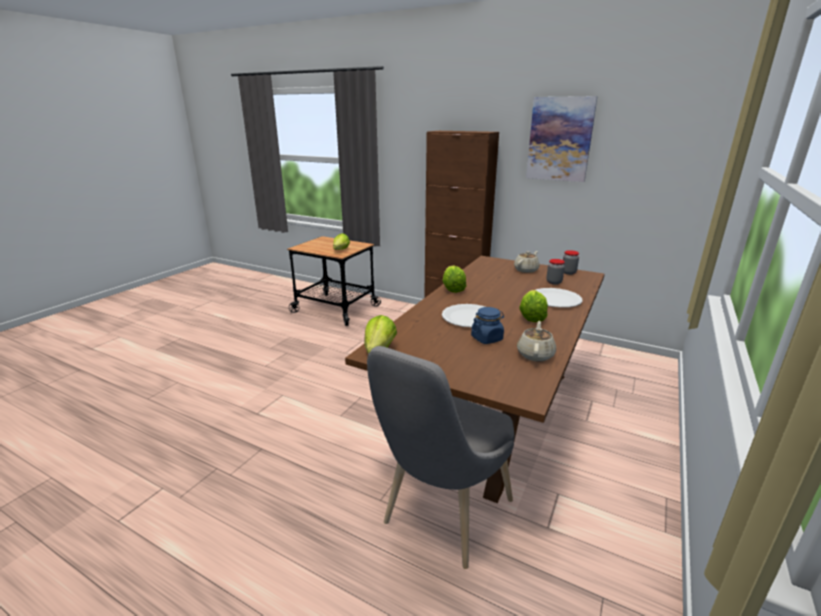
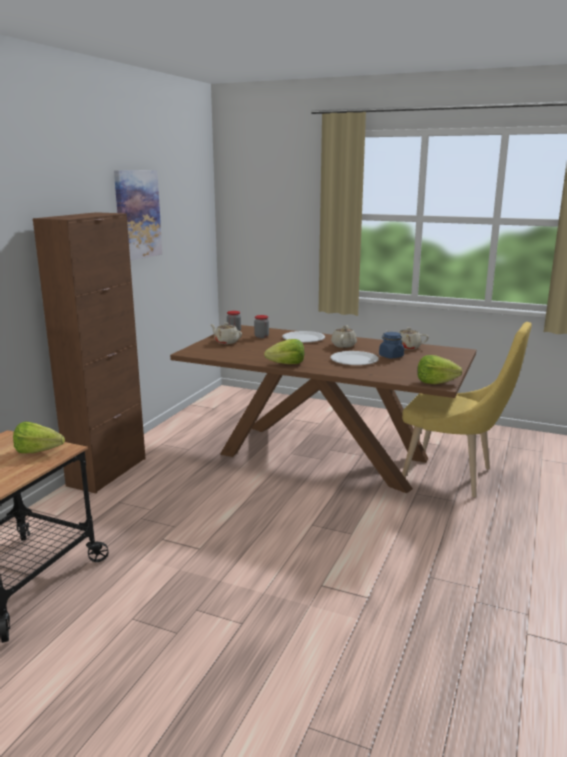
camera: 95 degrees left, 5 degrees down
(442, 517) = (453, 476): grey chair -> yellow chair
(532, 317) = (344, 345): lettuce -> beige teapot

